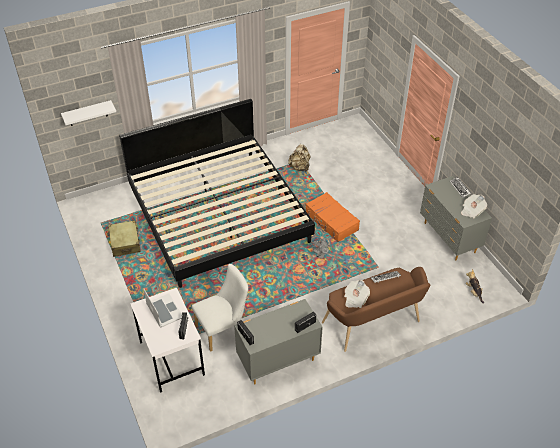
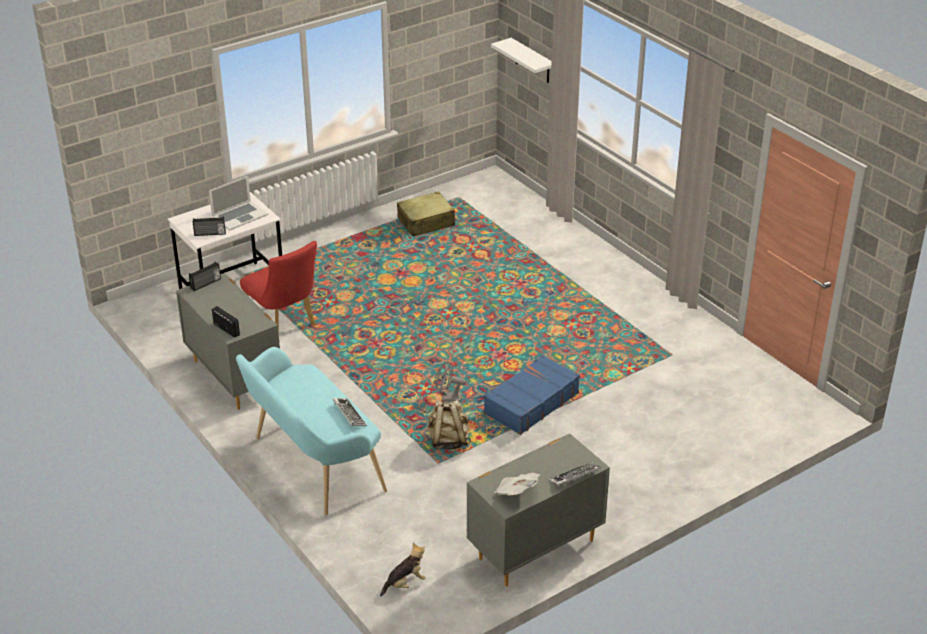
camera: 80 degrees right, 10 degrees down
(218, 214) = (508, 289): bed -> none
(223, 330) = (284, 324): white chair -> red chair
(299, 167) = (655, 356): beige backpack -> beige backpack (448, 441)
(331, 222) = (530, 403): orange suitcase -> blue suitcase
(355, 299) = (301, 387): newspaper -> none
(374, 325) = (312, 465): brown bench -> turquoise bench

